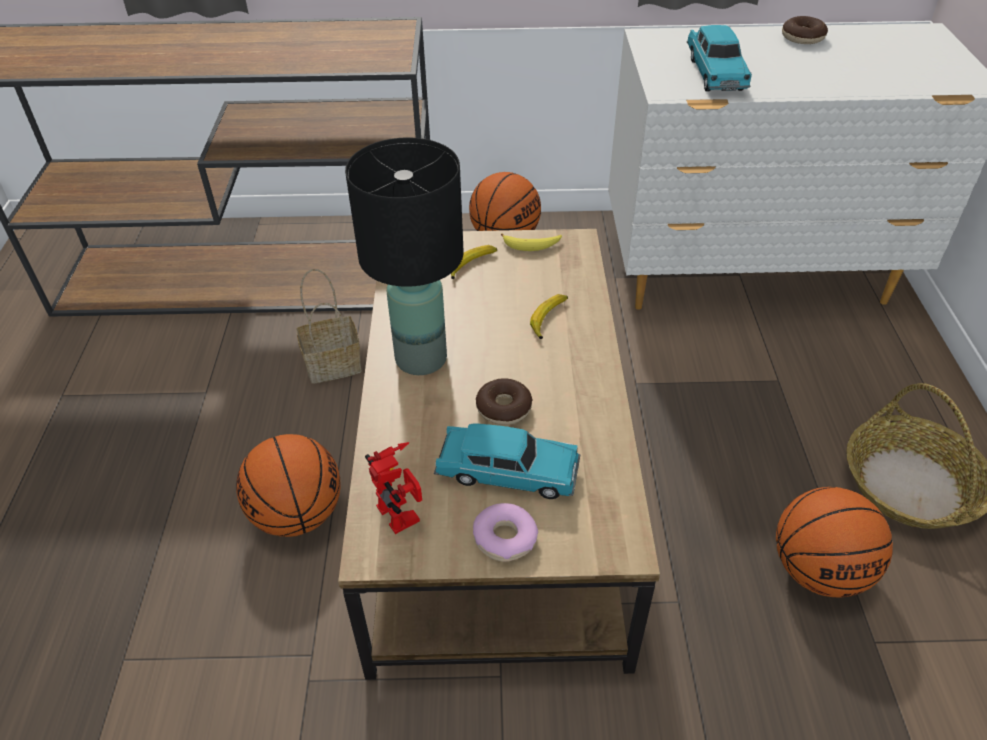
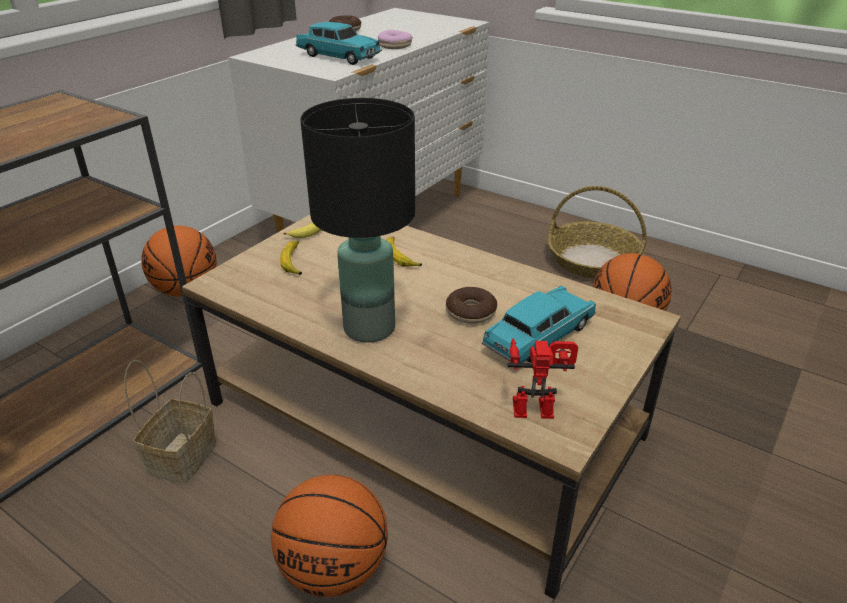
camera: 55 degrees left, 10 degrees down
(505, 538) = (602, 365): donut -> donut (395, 46)

